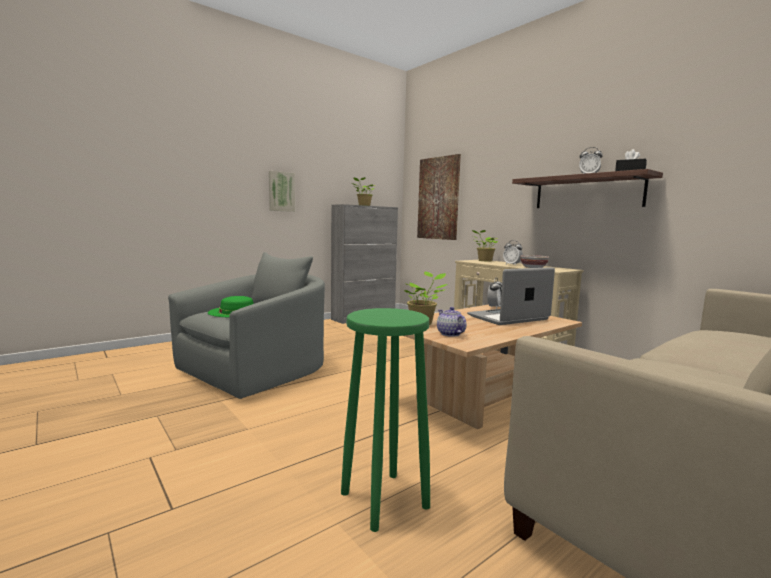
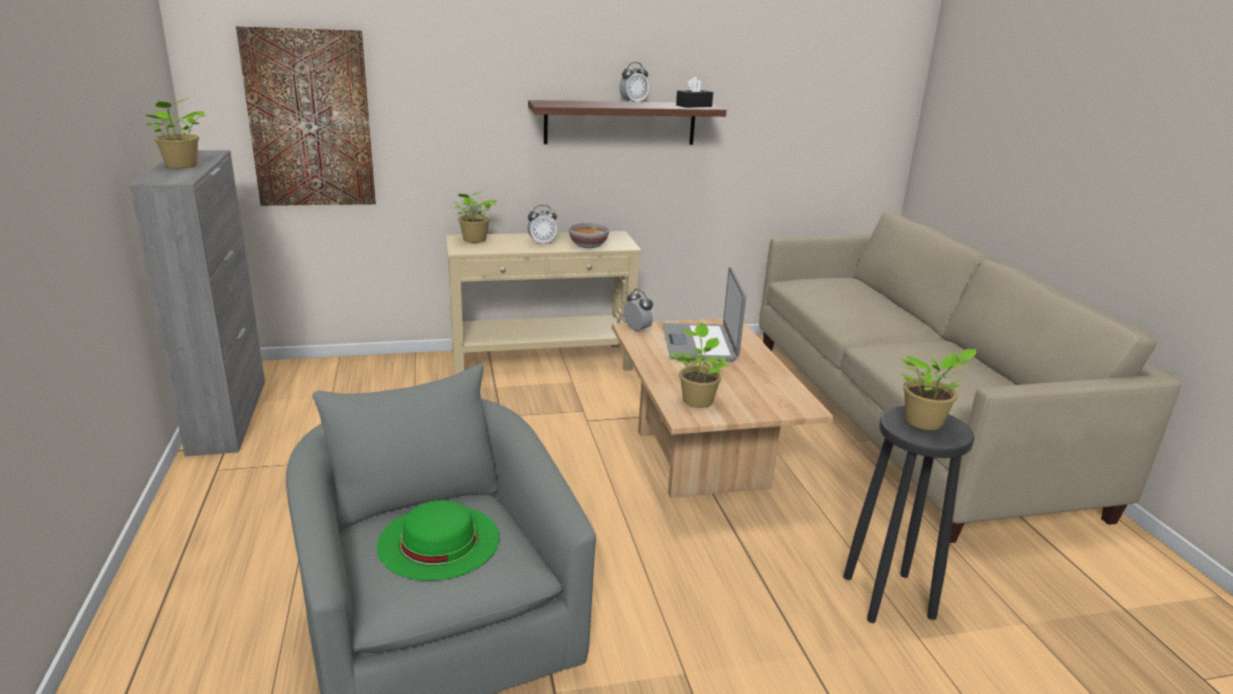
camera: 65 degrees left, 15 degrees up
(281, 191) = (58, 192): picture -> none
(383, 500) = (888, 597): green stool -> black stool
(391, 315) = (925, 423): none -> potted plant
(450, 334) = (759, 401): teapot -> none

